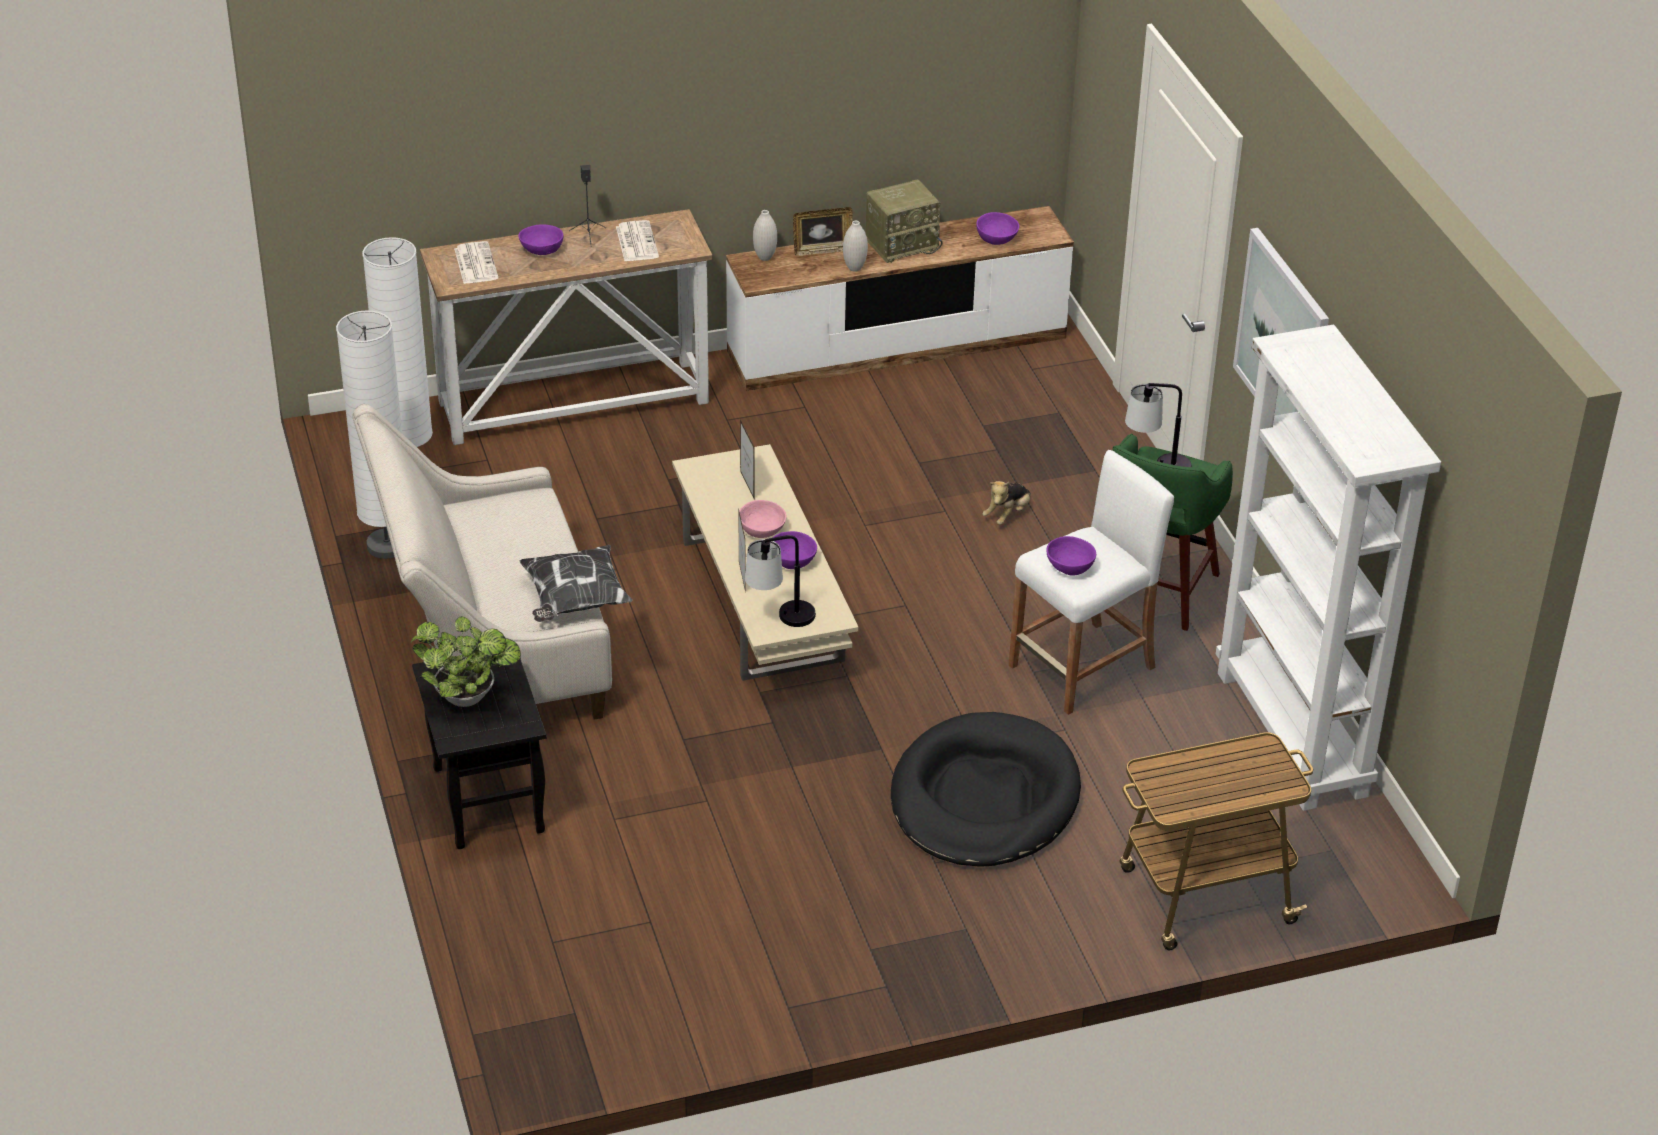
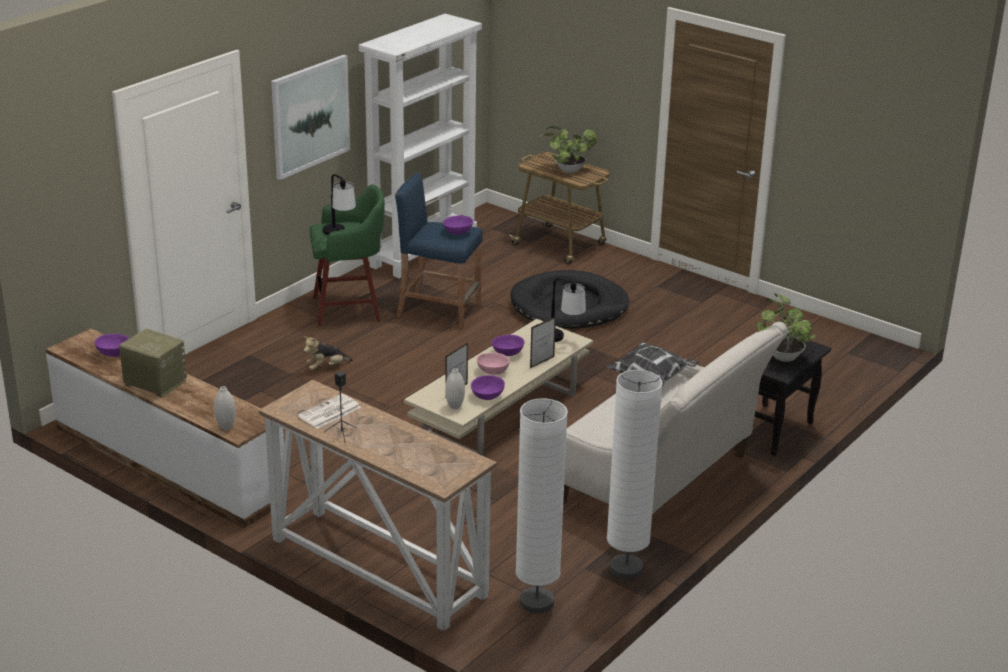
camera: 125 degrees left, 10 degrees down
(475, 263) = (435, 464): newspaper -> none
(542, 250) = (385, 444): purple bowl -> purple bowl (487, 396)
(822, 250) = (192, 409): picture frame -> none
(854, 268) = (205, 390): white vase -> white vase (455, 406)
(1007, 515) = (326, 367): plush toy -> plush toy turned 150 degrees clockwise
(1082, 667) = (438, 310): white stool -> blue stool
(1207, 778) = (567, 170): none -> potted plant

